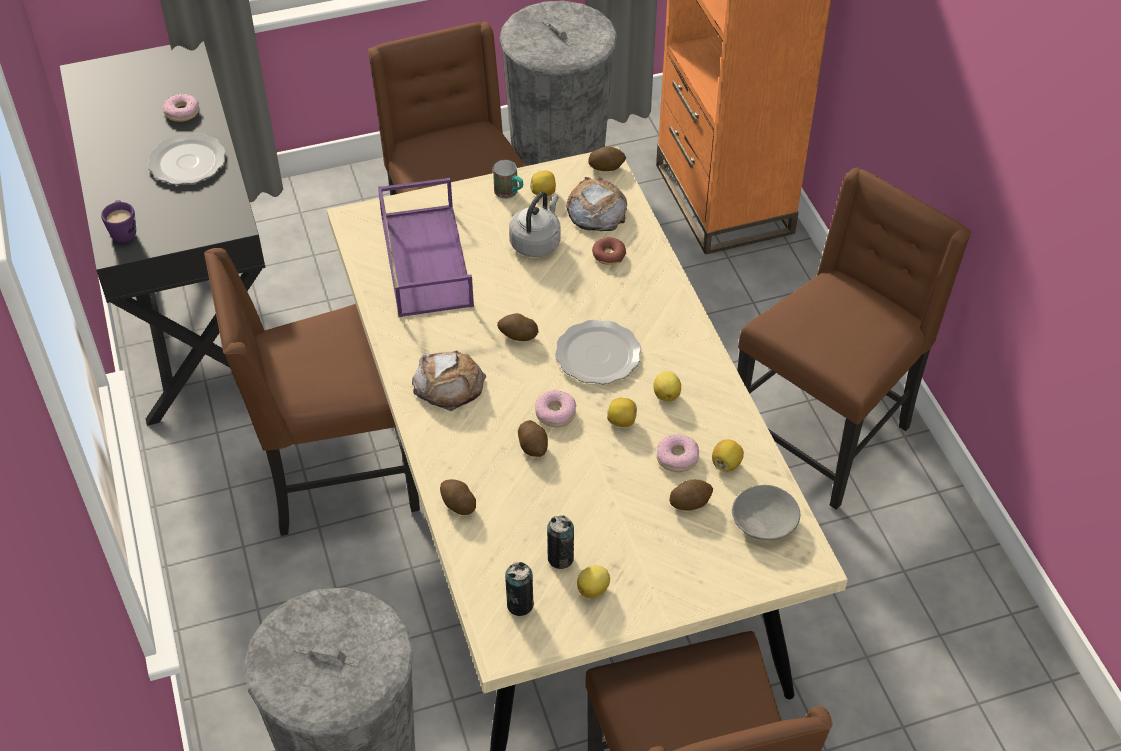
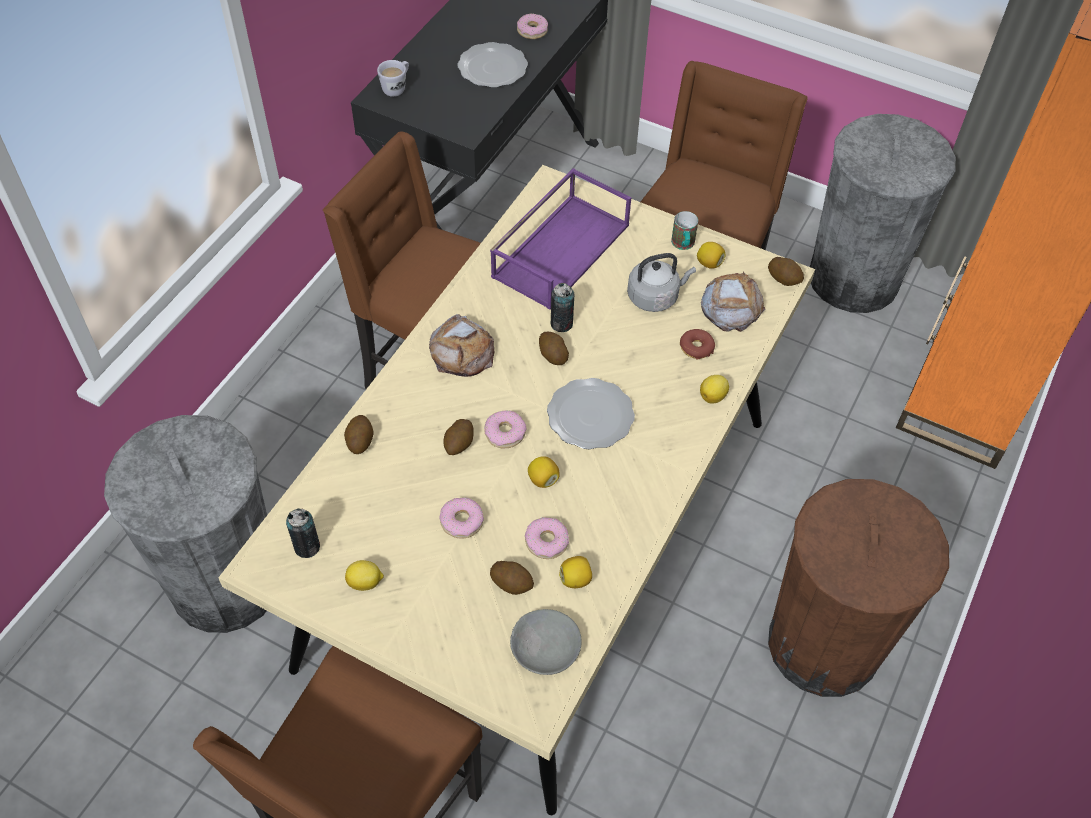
camera: 45 degrees right, 5 degrees up
(123, 231) = (397, 88): purple mug -> white mug
(560, 558) = (373, 539): can -> can (561, 324)
(604, 494) = (461, 521): none -> donut
(666, 394) = (601, 488): lemon -> lemon (713, 396)
(825, 432) = (824, 644): brown chair -> brown trash can

